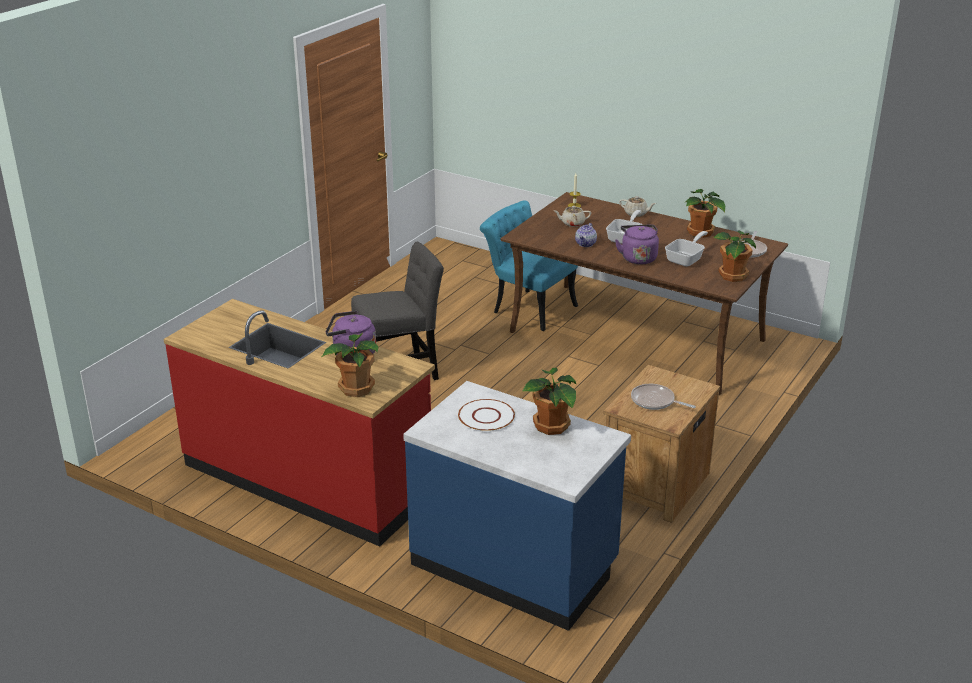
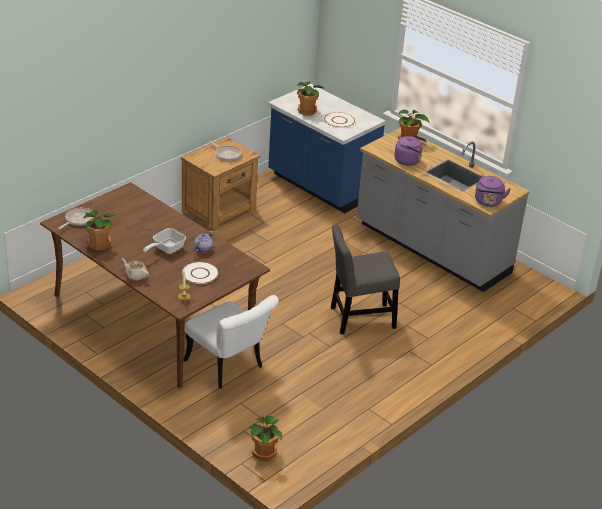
camera: 170 degrees left, 5 degrees up
(308, 479) = (431, 250): red counter -> grey counter
(527, 307) = (229, 367): turquoise chair -> white chair
(572, 223) = (199, 274): beige teapot -> white plate
(638, 258) = (171, 227): purple kettle -> purple kettle (488, 202)
(686, 259) = (135, 220): frying pan -> none
(732, 276) = (115, 199): potted plant -> potted plant (265, 453)

